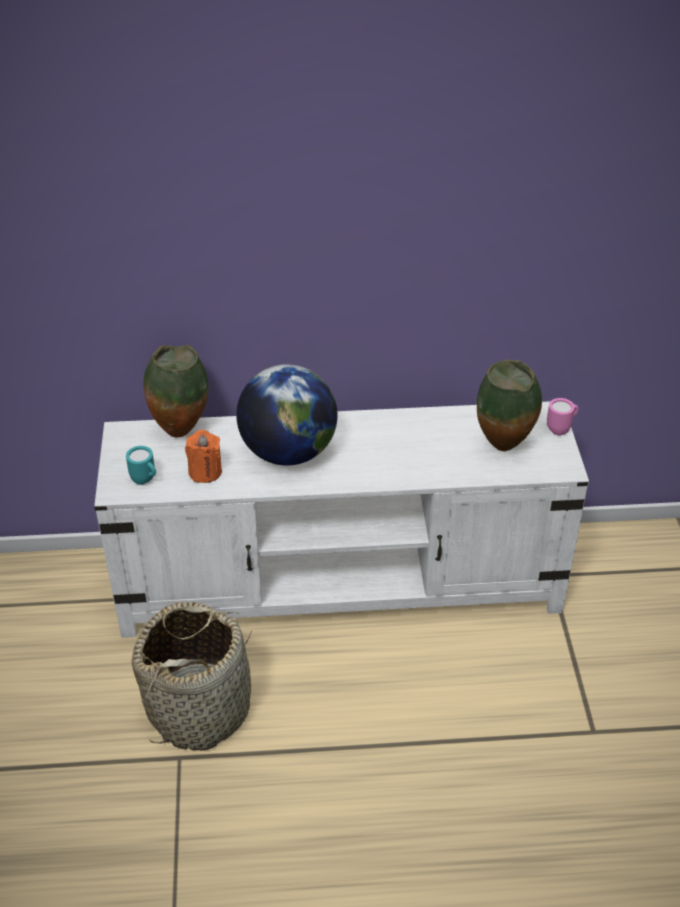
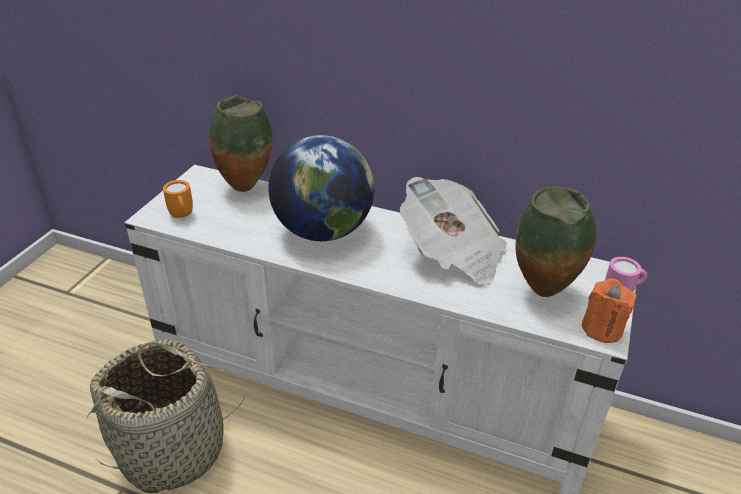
camera: 25 degrees right, 5 degrees down
(145, 481) = (182, 216): turquoise mug -> orange mug
(205, 471) = (237, 224): orange candle -> orange candle (602, 329)
(412, 436) = (452, 253): none -> newspaper

